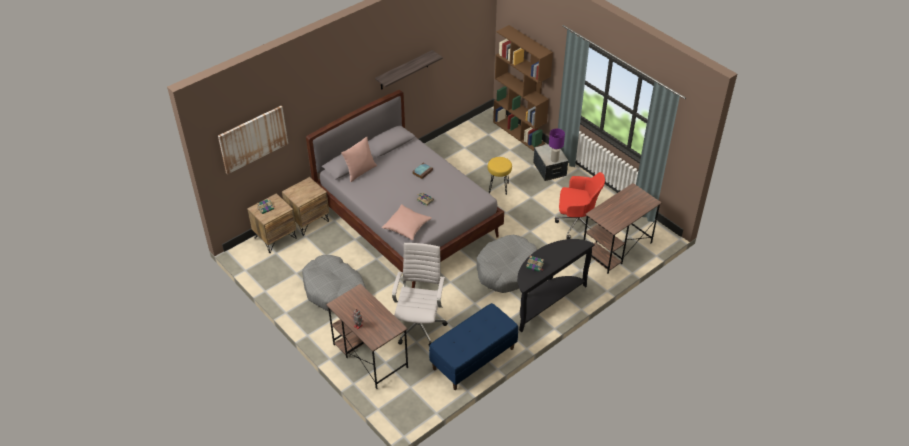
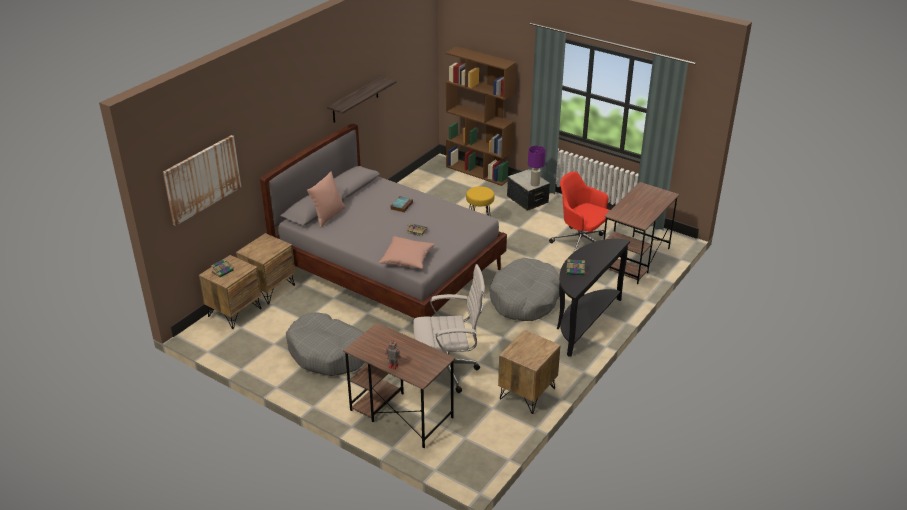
camera: 15 degrees left, 10 degrees down
(420, 326) = (448, 371): white office chair -> white office chair turned 90 degrees clockwise
(473, 359) = (527, 394): blue bench -> brown nightstand
(576, 223) = (580, 243): red office chair -> red office chair turned 135 degrees counterclockwise

